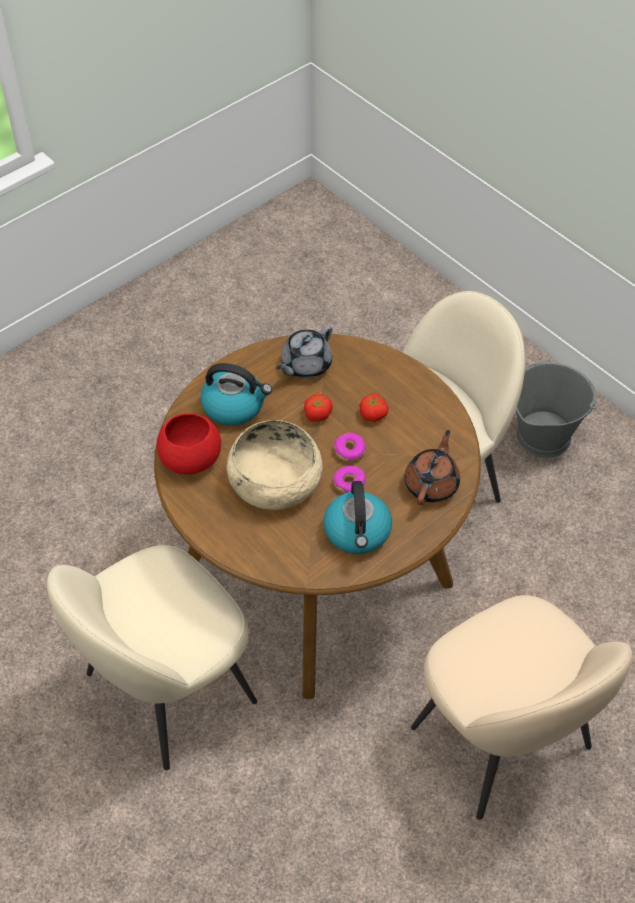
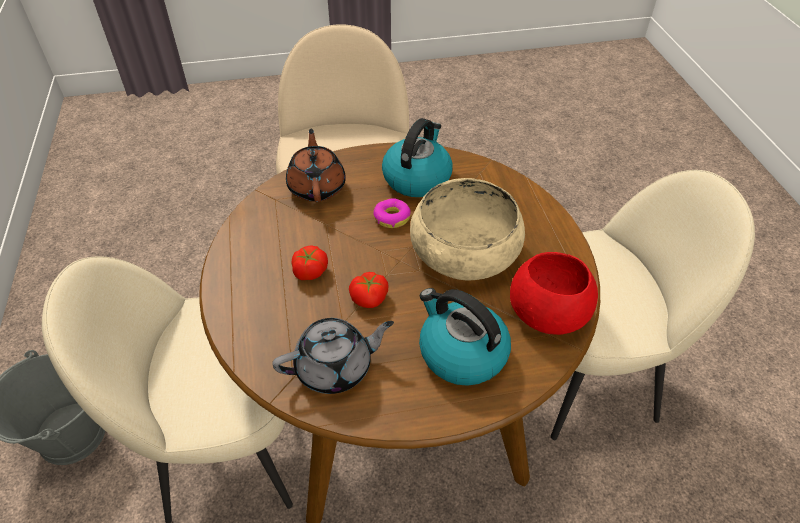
camera: 150 degrees left, 5 degrees down
(349, 451) = (367, 246): donut -> none
(432, 484) = (317, 187): brown teapot -> brown teapot turned 120 degrees clockwise

